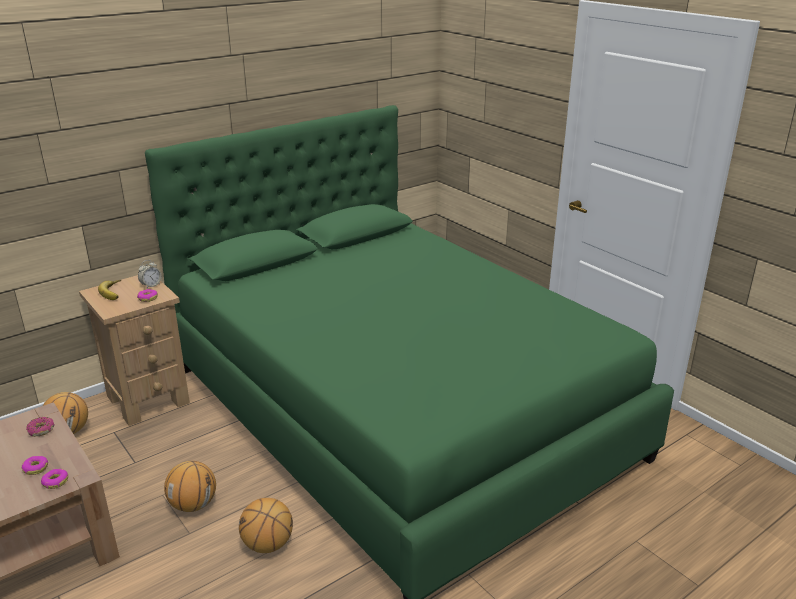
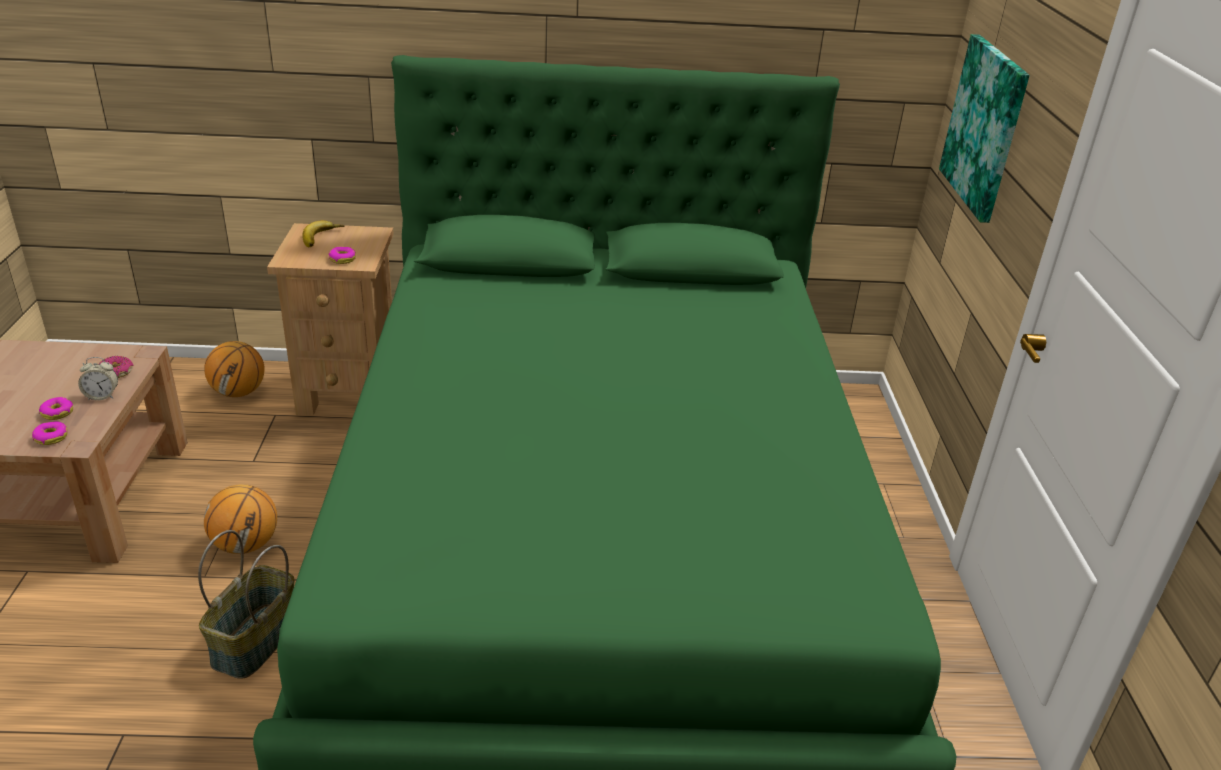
camera: 35 degrees right, 5 degrees up
(151, 285) = (368, 245): alarm clock -> alarm clock (102, 396)
(268, 544) = (256, 642): basketball -> basket
(485, 112) = (985, 126): none -> picture

